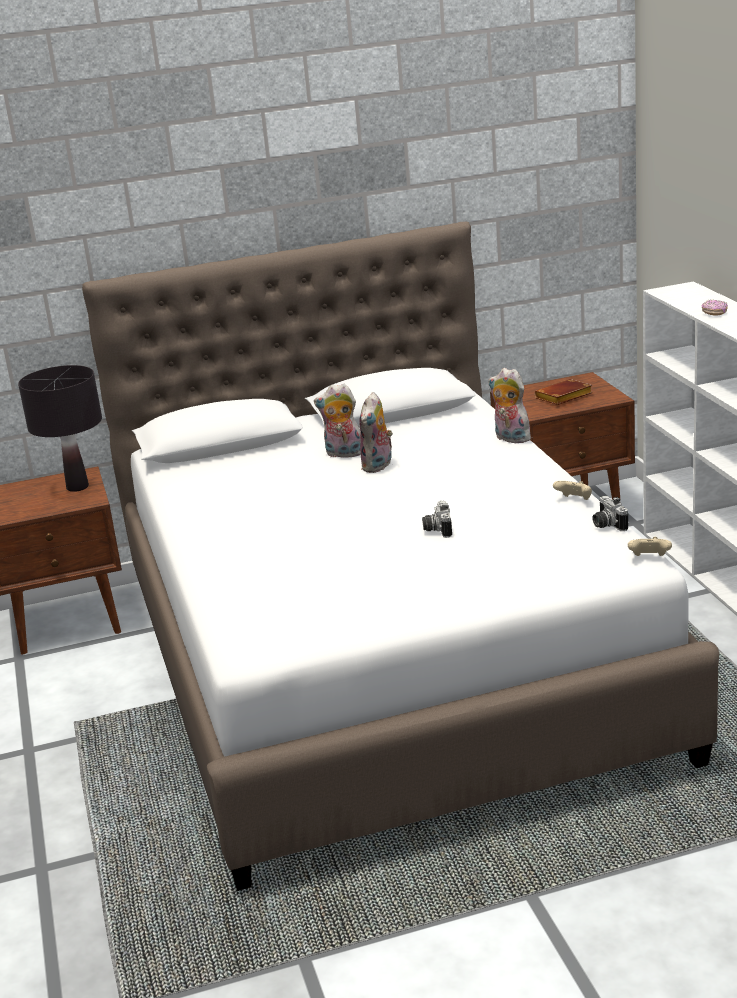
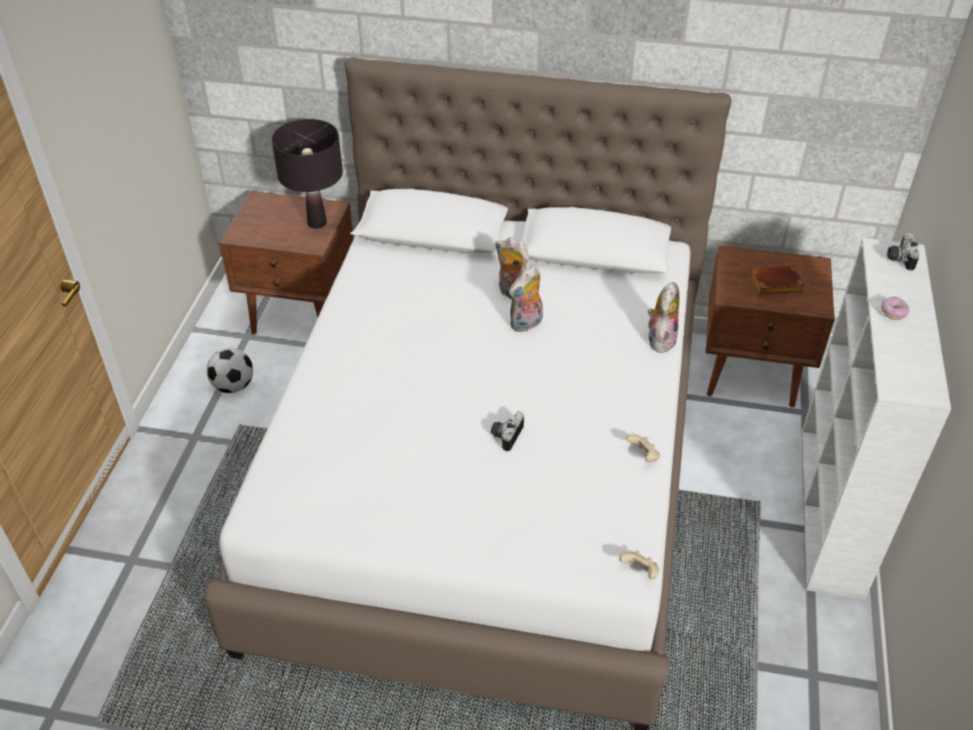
camera: 25 degrees right, 20 degrees up
(38, 697) = (233, 386): none -> football
(510, 438) = (660, 339): plush toy -> plush toy turned 45 degrees clockwise
(606, 525) = (642, 505): camera -> camera (899, 258)

